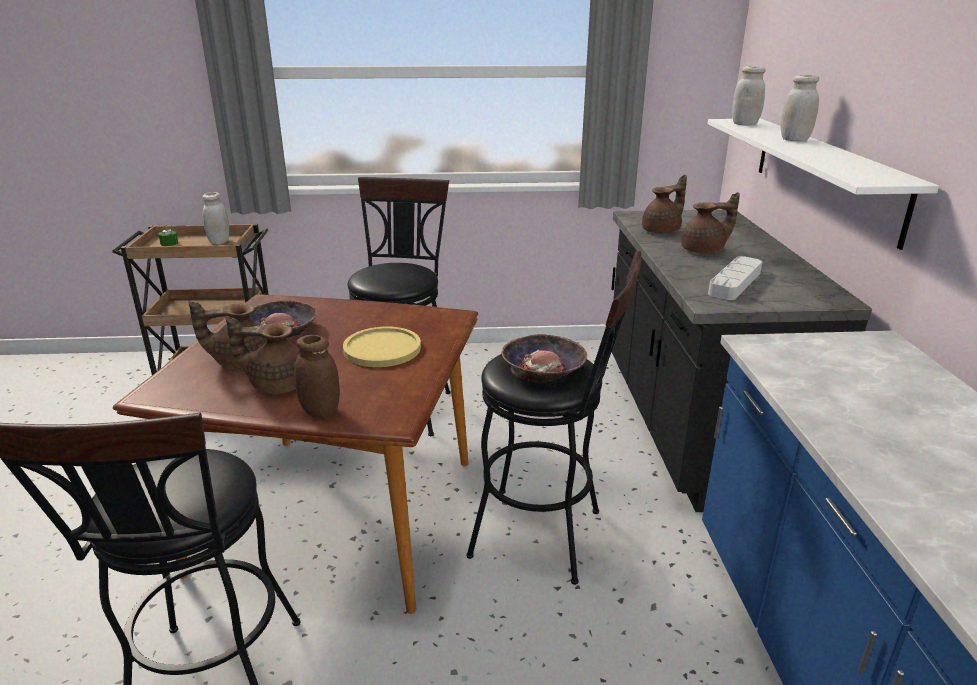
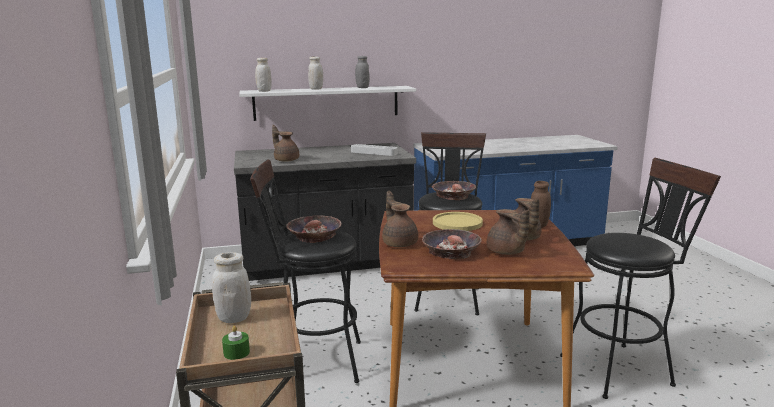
camera: 100 degrees left, 10 degrees down
(397, 272) = (314, 235): none -> bowl
(704, 250) = (324, 155): brown teapot -> brown teapot (399, 243)
(840, 158) = (362, 87): none -> grey jar

